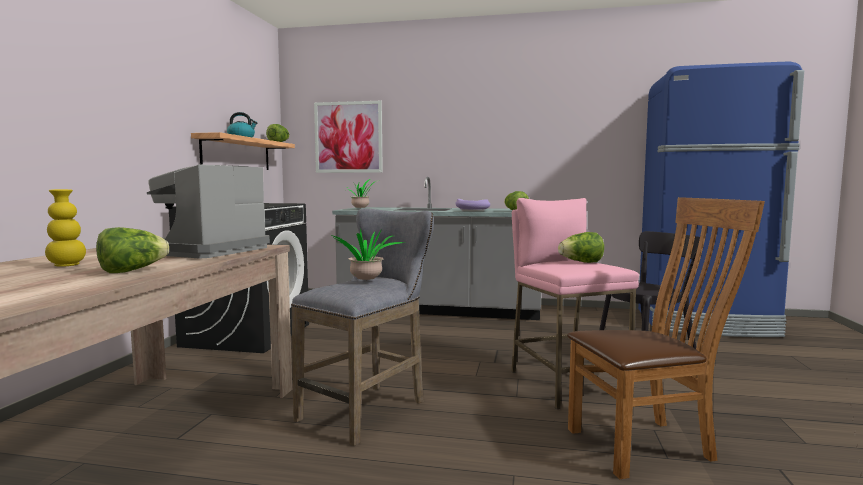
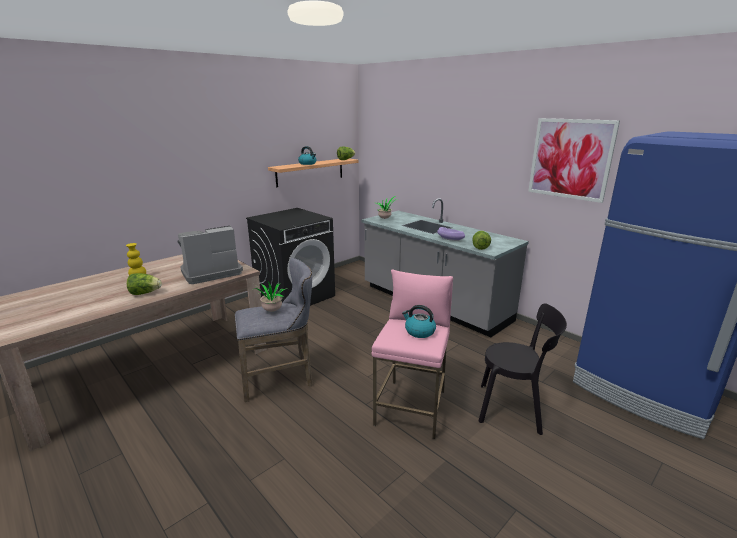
camera: 35 degrees right, 15 degrees up
(348, 137) = (396, 155): picture -> picture (570, 159)
(581, 262) = (419, 331): lettuce -> kettle
(648, 445) = (382, 479): brown chair -> none

